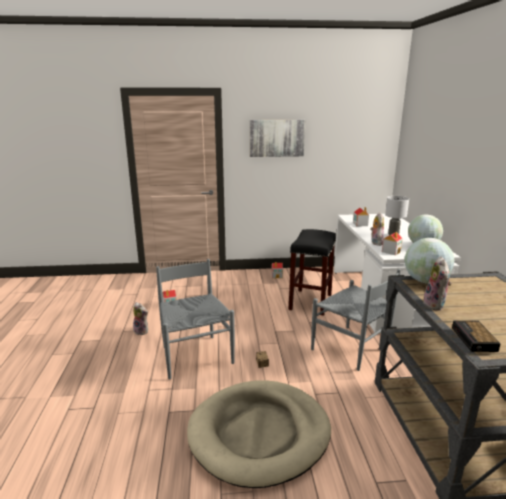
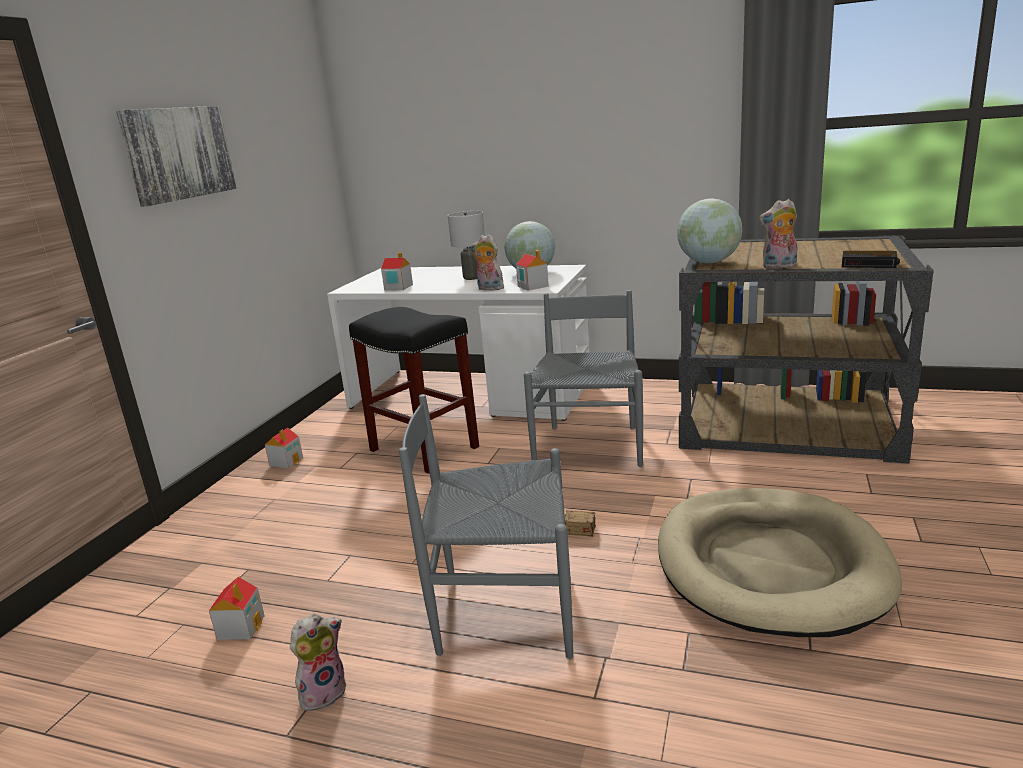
camera: 65 degrees left, 0 degrees up
(351, 349) = (590, 446): grey chair -> grey chair turned 60 degrees counterclockwise
(435, 305) = (779, 267): plush toy -> plush toy turned 150 degrees clockwise

